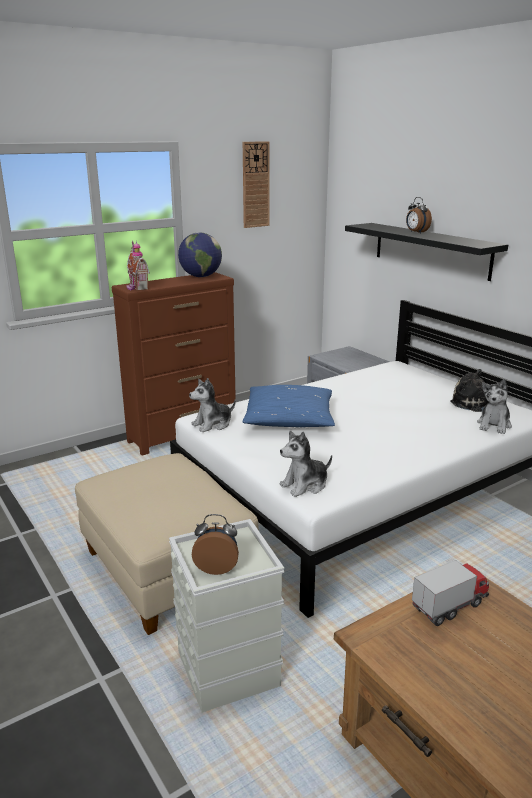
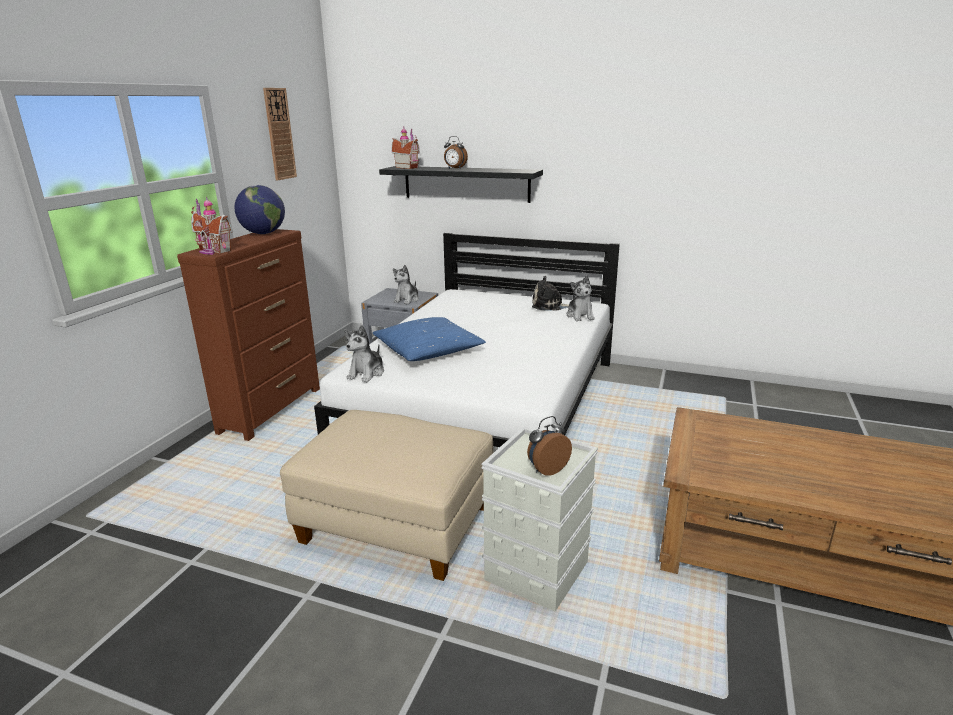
camera: 35 degrees left, 0 degrees up
(305, 485) = (513, 393): plush toy -> plush toy (407, 300)
(375, 226) = (408, 167): none -> toy house
(449, 606) = (703, 434): toy truck -> none

